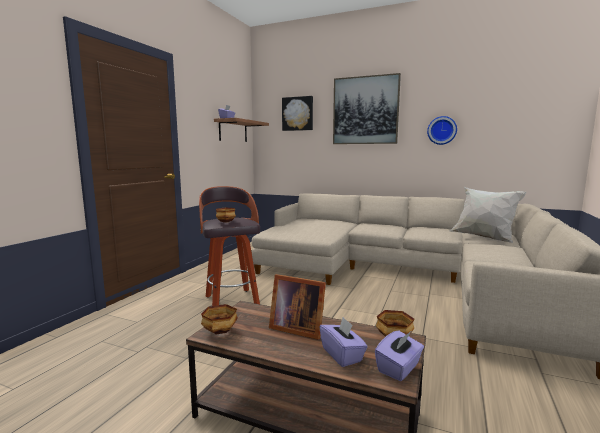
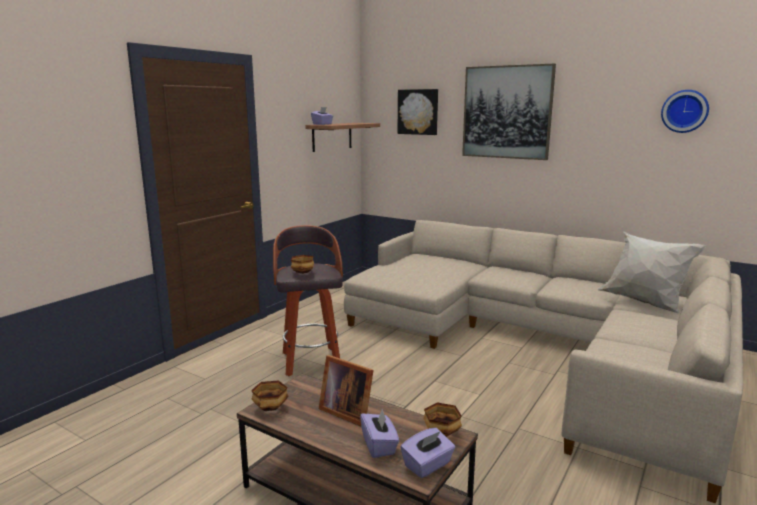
camera: 10 degrees right, 5 degrees up
(442, 130) = (609, 145): wall clock -> wall clock (684, 111)

